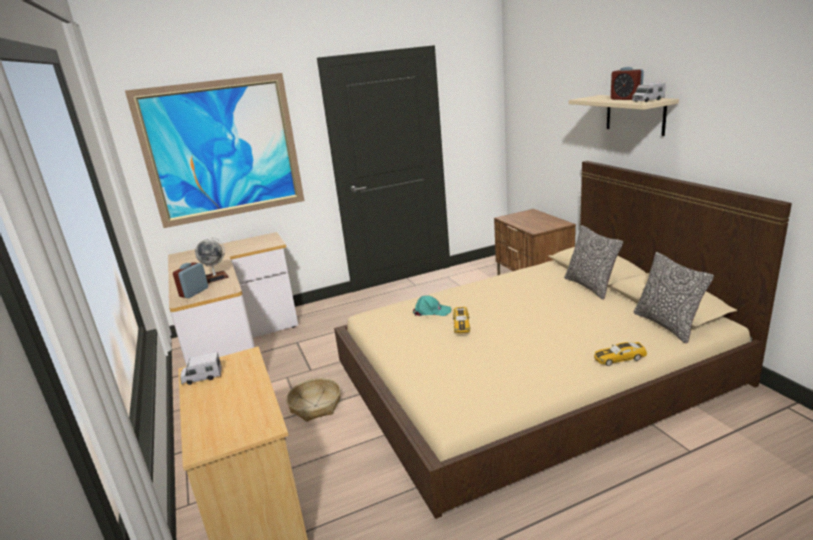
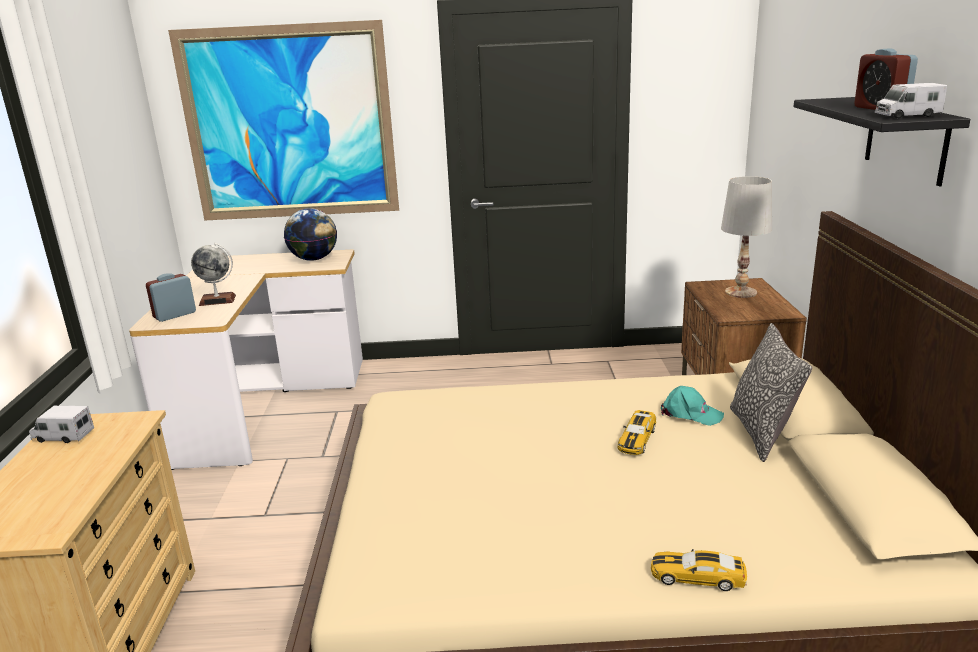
camera: 20 degrees right, 0 degrees up
(255, 242) = (314, 259): none -> globe
(315, 405) = (289, 510): basket -> none
(431, 312) = (478, 414): turquoise cap -> turquoise cap (690, 414)
(461, 324) = (502, 446): toy car -> toy car (637, 439)
(530, 217) = (741, 292): none -> white table lamp
(635, 114) = (906, 139): beige shelf -> black shelf
(667, 325) = (837, 540): pillow -> none

